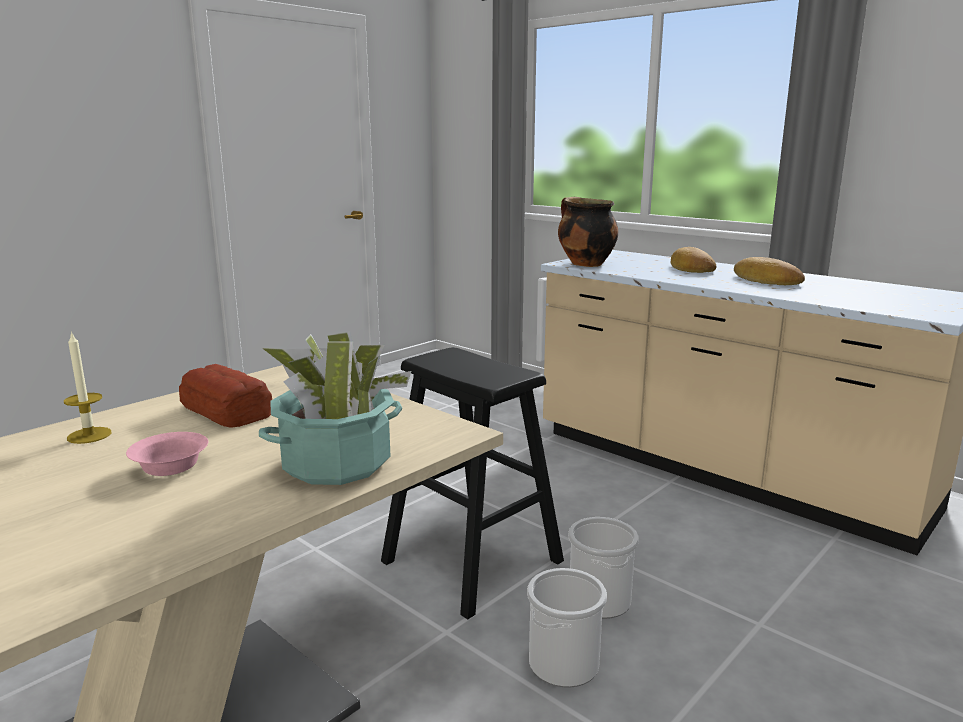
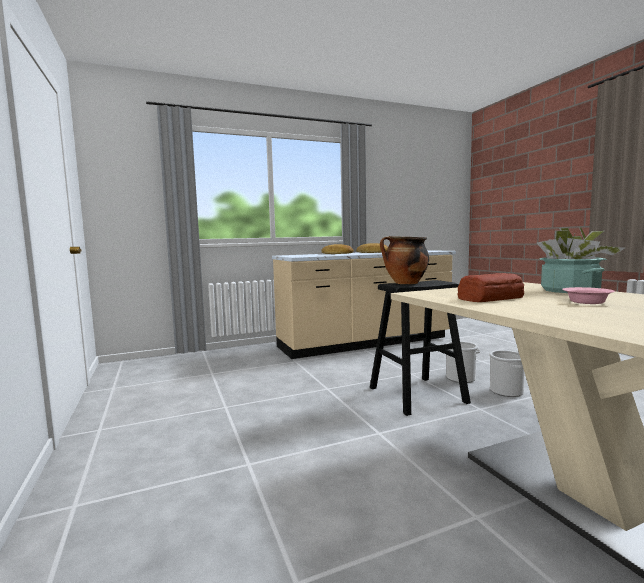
camera: 65 degrees left, 10 degrees down
(89, 435) = (541, 312): candle -> none
(584, 264) = (305, 256): cooking pot -> cooking pot (405, 283)

